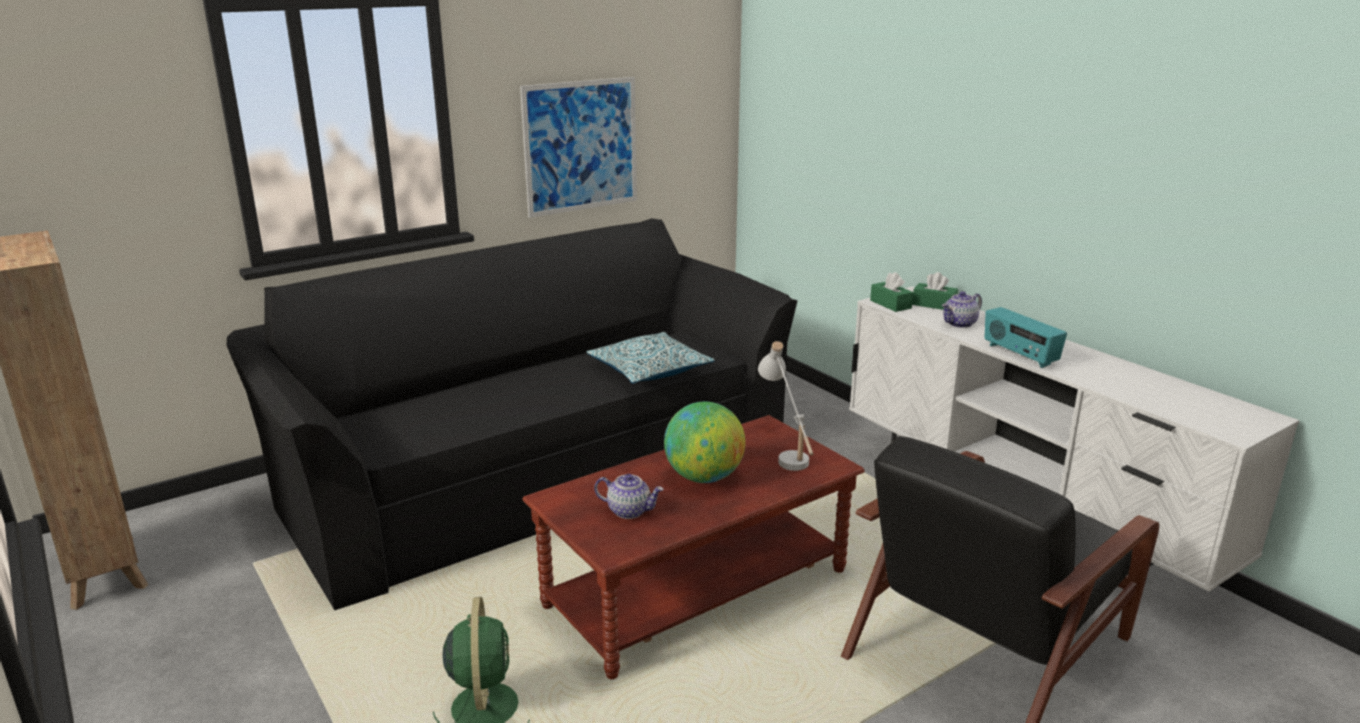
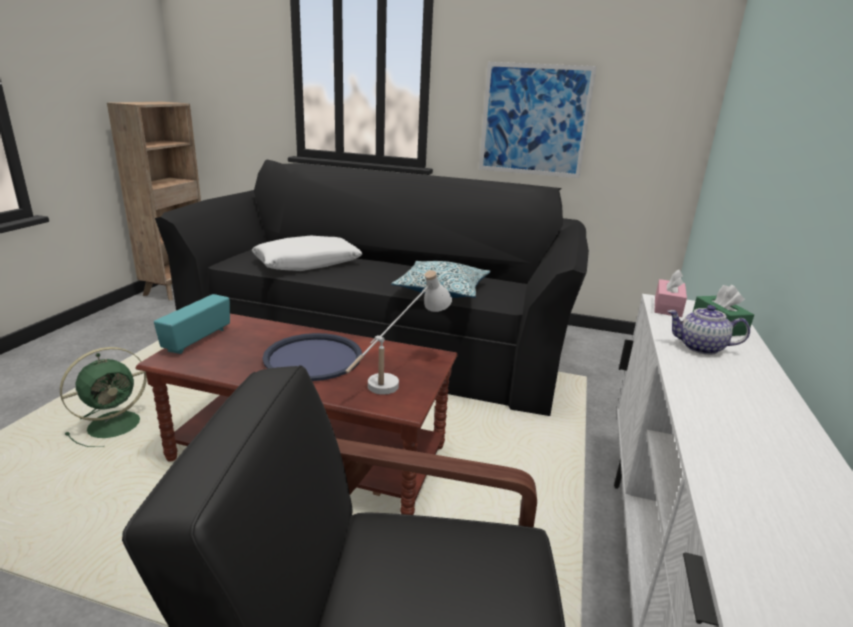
camera: 50 degrees right, 0 degrees up
(468, 408) = (307, 264): none -> white pillow
(629, 511) = (232, 347): teapot -> none
(704, 477) = (313, 358): globe -> blue tray
(890, 304) = (667, 307): green tissue box -> pink tissue box
(1019, 355) = (691, 401): radio -> radio (197, 340)

